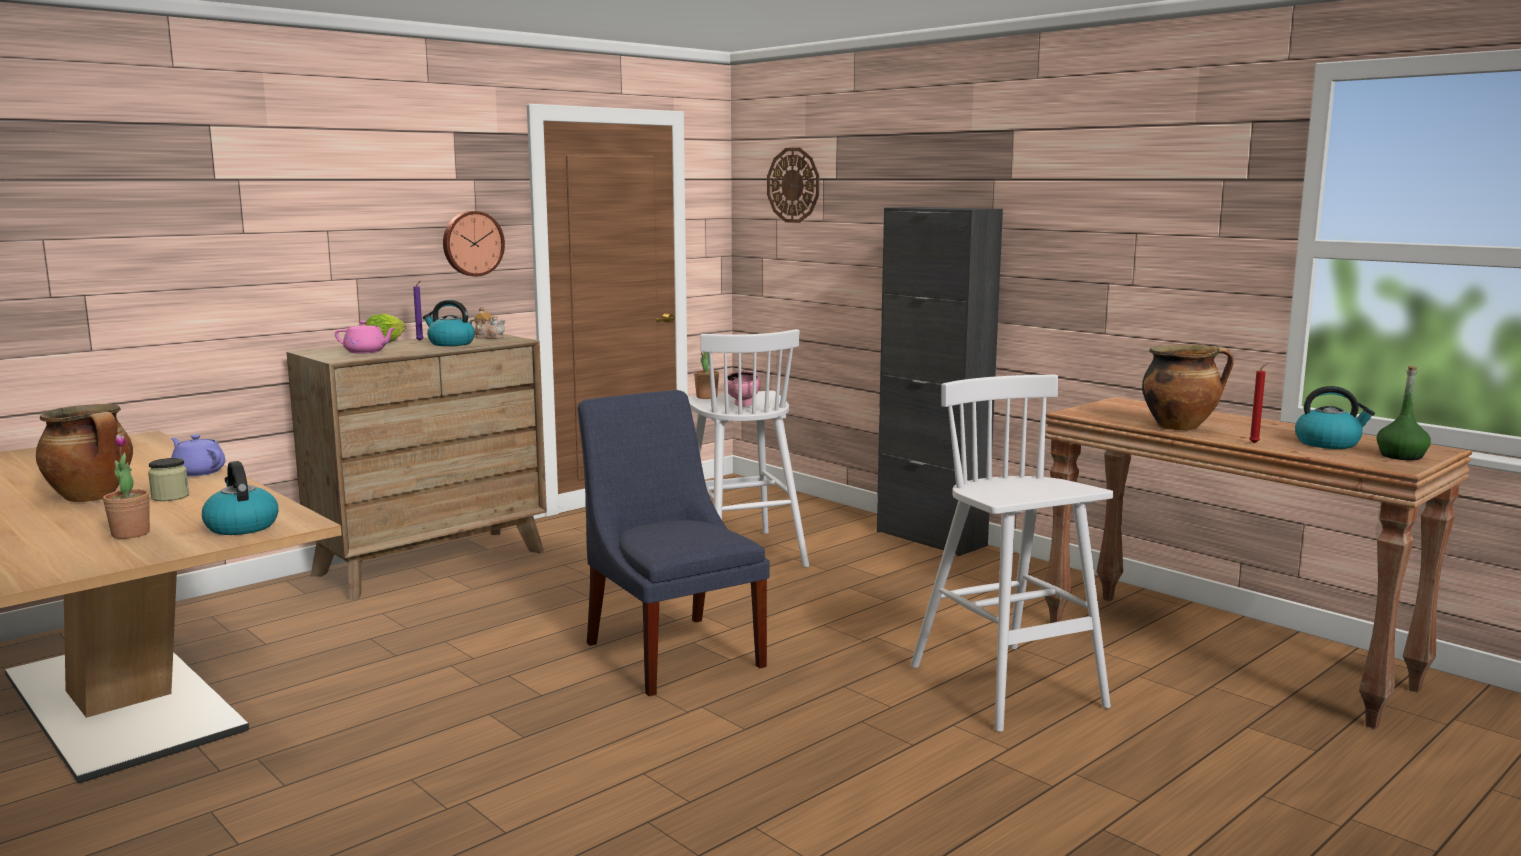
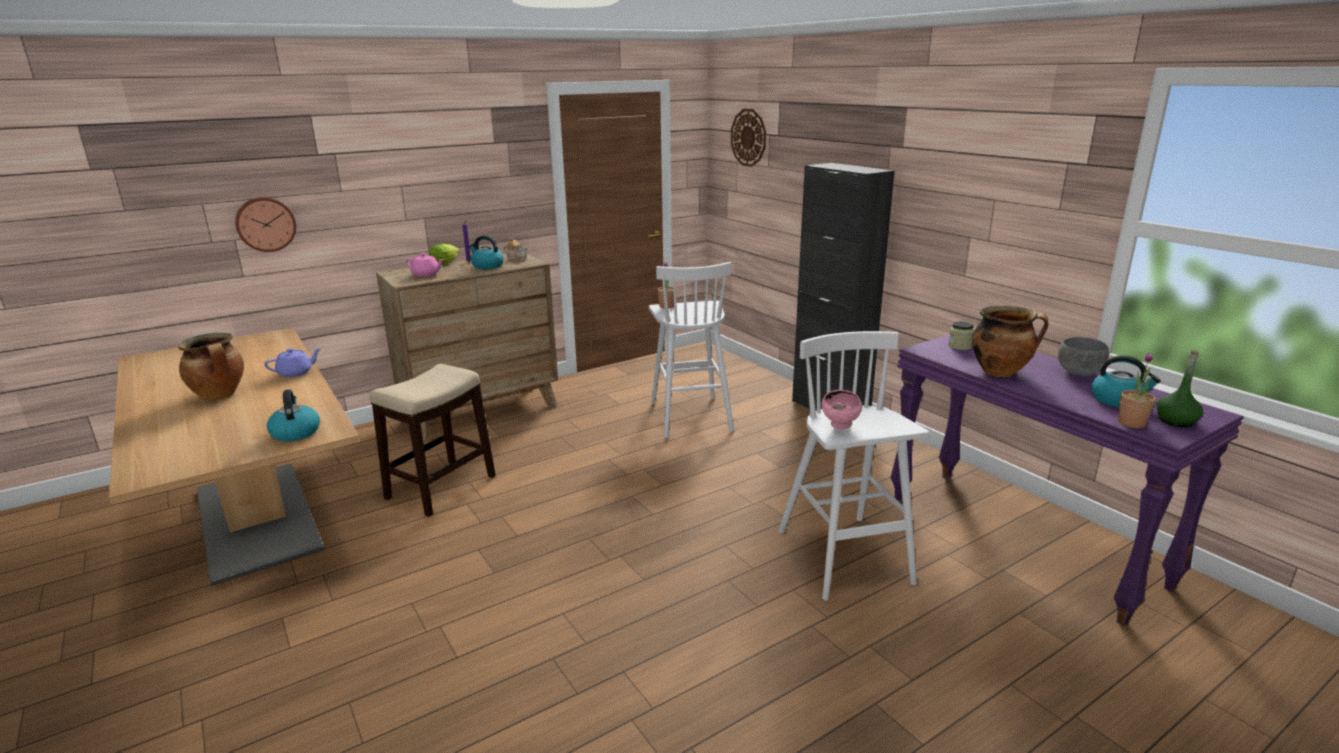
camera: 10 degrees right, 10 degrees up
(130, 534) = (225, 436): potted plant -> potted plant (1131, 423)
(170, 497) = (267, 398): jar -> jar (959, 346)
(198, 472) = (296, 373): purple teapot -> purple teapot turned 105 degrees clockwise
(405, 648) = (442, 486): none -> stool
(472, 243) = (507, 189): wall clock -> wall clock (265, 224)
(672, 651) = (615, 503): blue chair -> none
(743, 405) = (690, 315): pink bowl -> pink bowl (840, 427)
(1225, 654) = (1022, 539): brown console table -> purple console table
(1255, 443) = (1055, 396): red candle -> none
(1273, 425) = (1080, 373): none -> grey bowl

